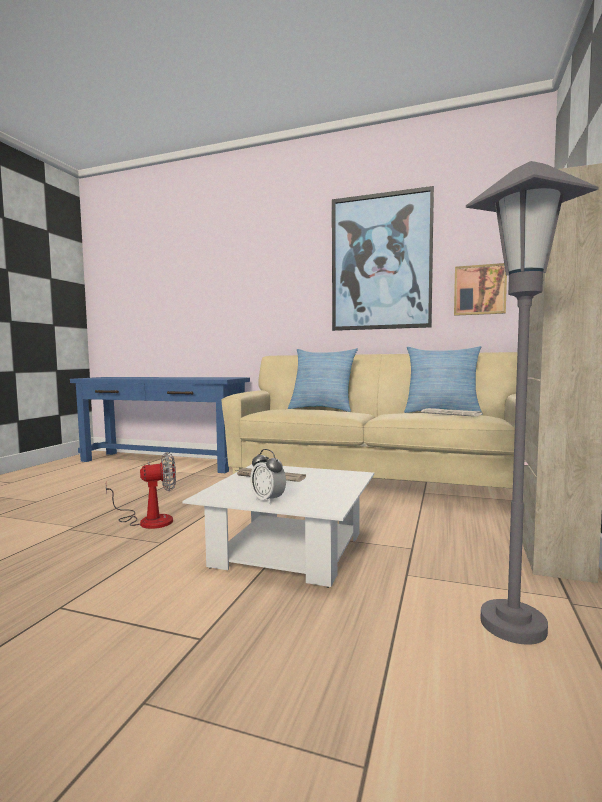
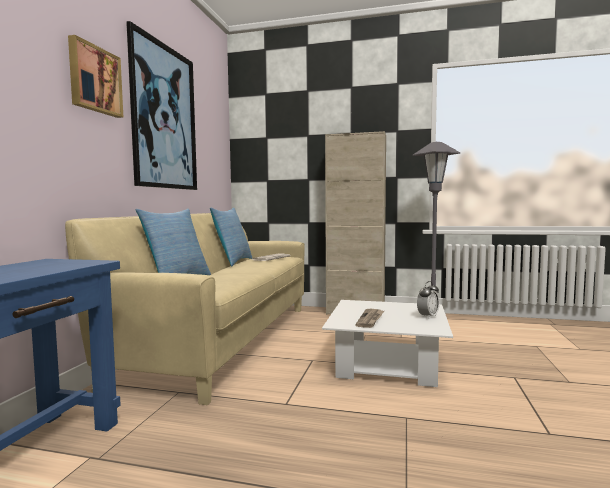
camera: 95 degrees left, 0 degrees up
(148, 520) = (348, 443): fan -> none
(479, 290) = (211, 162): picture -> picture (94, 80)

